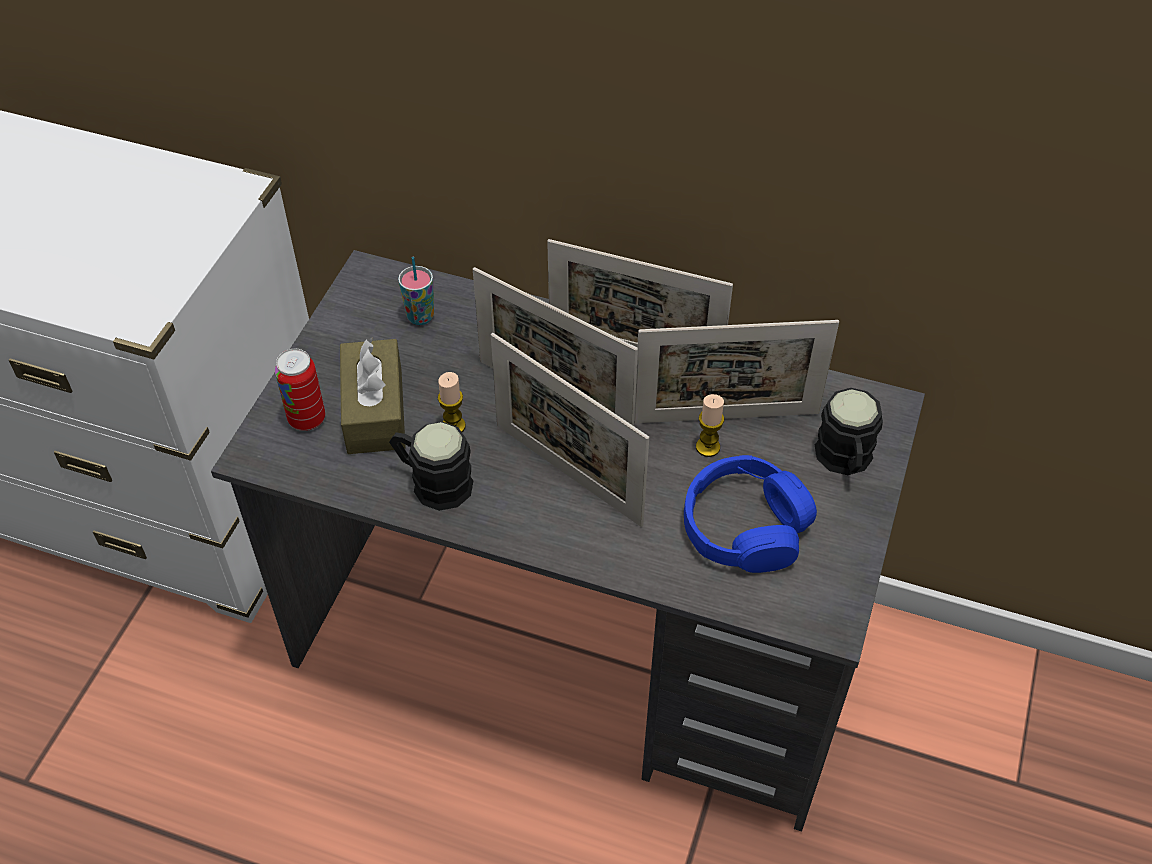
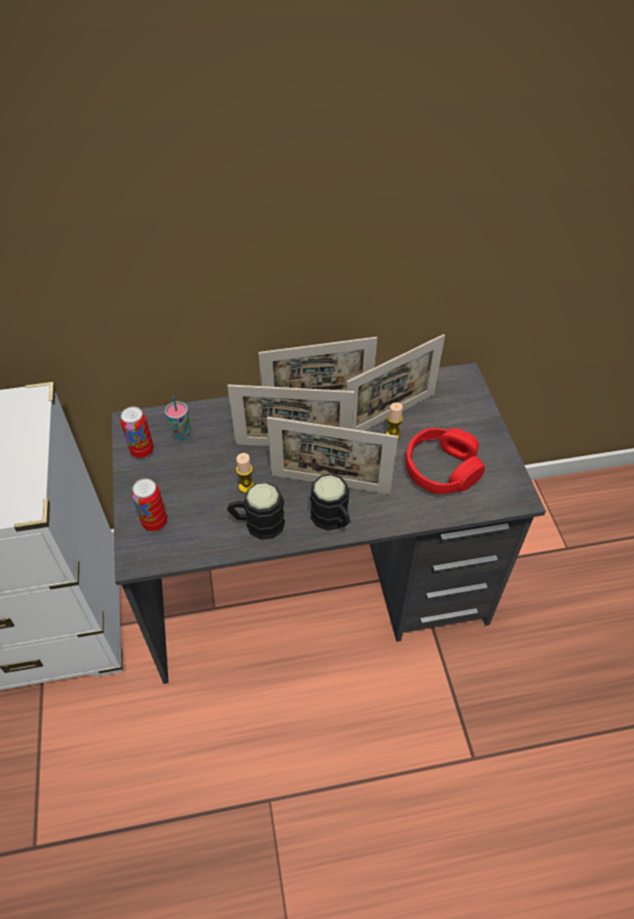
camera: 30 degrees left, 0 degrees up
(355, 318) = (142, 451): none -> can
(375, 410) = (193, 499): brown tissue box -> none
(745, 527) = (441, 469): blue headphones -> red headphones
(845, 461) = (464, 412): black mug -> black mug (333, 520)

